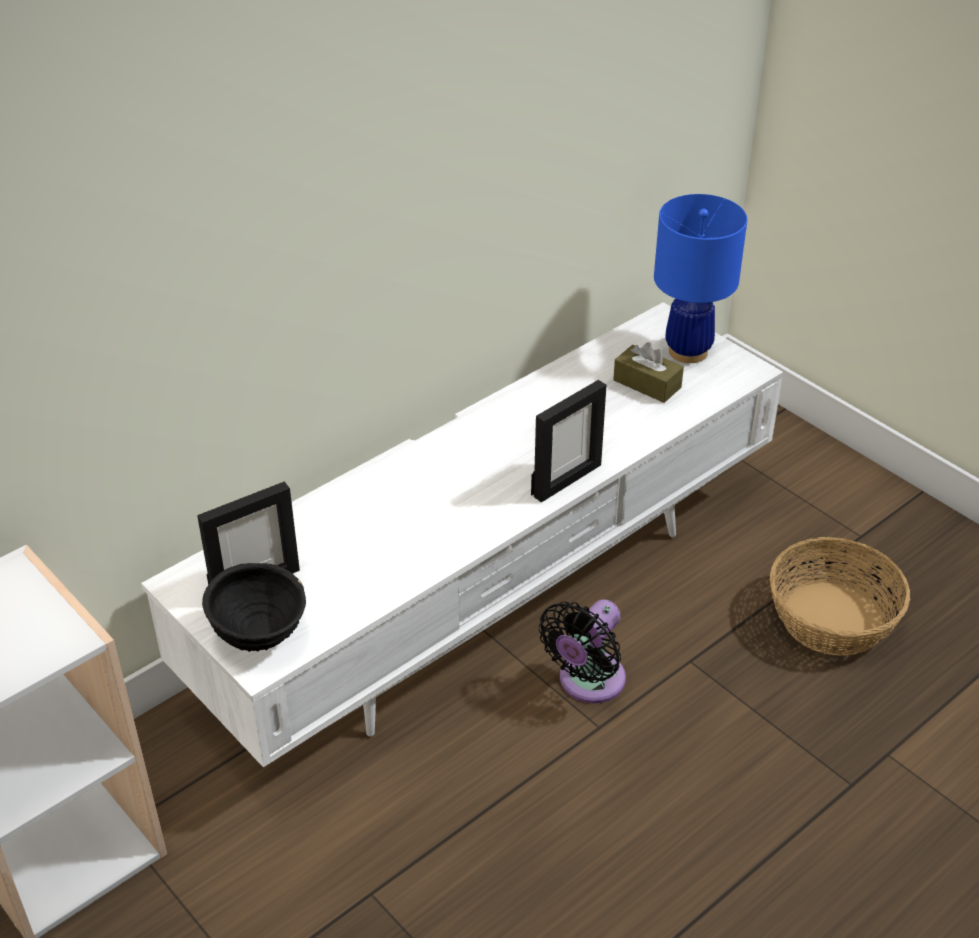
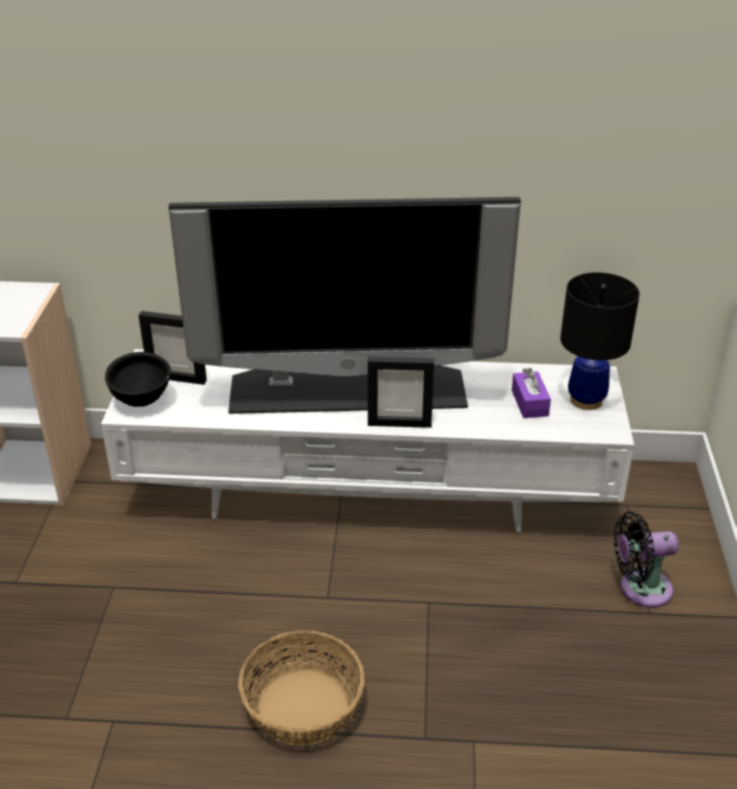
camera: 45 degrees right, 5 degrees down
(462, 476) = (348, 389): none -> television
(587, 682) = (354, 571): black fan -> black fan (640, 589)
(647, 384) = (529, 403): brown tissue box -> purple tissue box
(687, 351) = (586, 400): blue table lamp -> black table lamp
(832, 618) = (555, 643): basket -> basket (304, 707)

